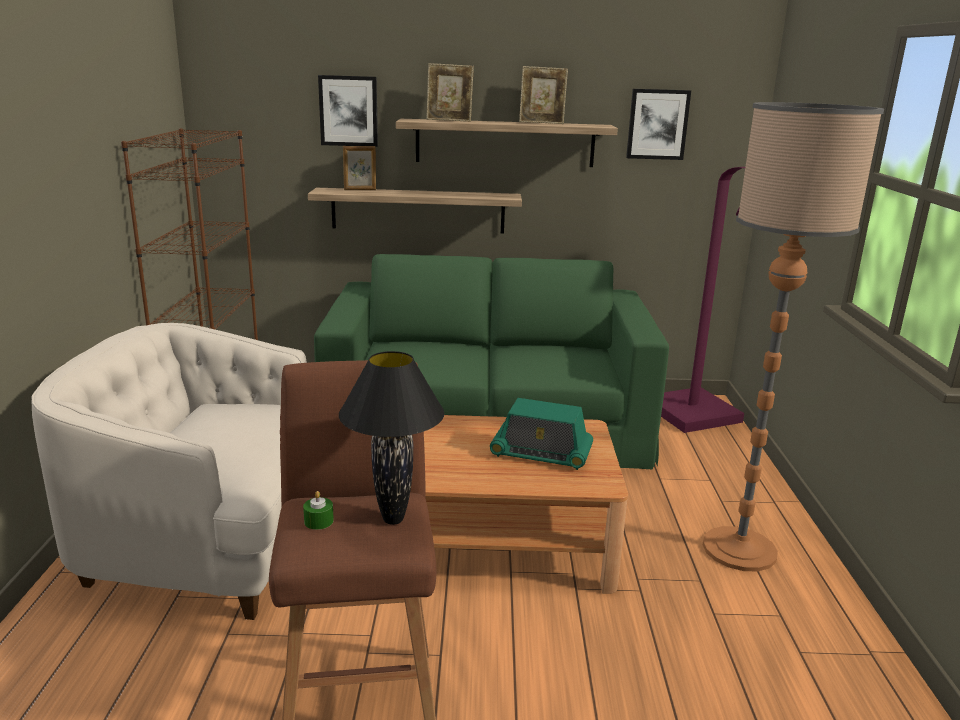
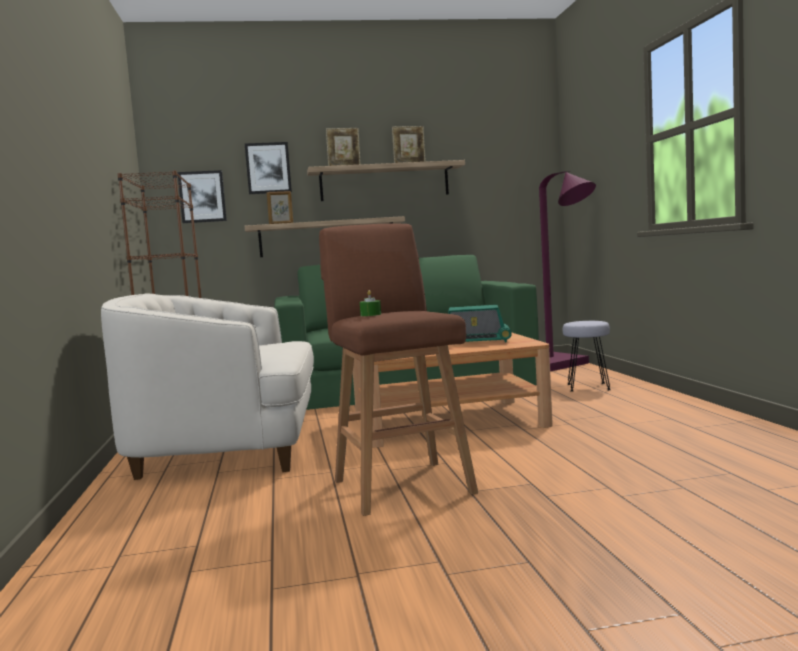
camera: 10 degrees left, 15 degrees down
(393, 519) = (421, 310): black table lamp -> none
(657, 124) = (488, 161): picture -> picture (202, 197)
(710, 493) = (588, 387): none -> grey stool
(739, 549) = (624, 402): floor lamp -> none

